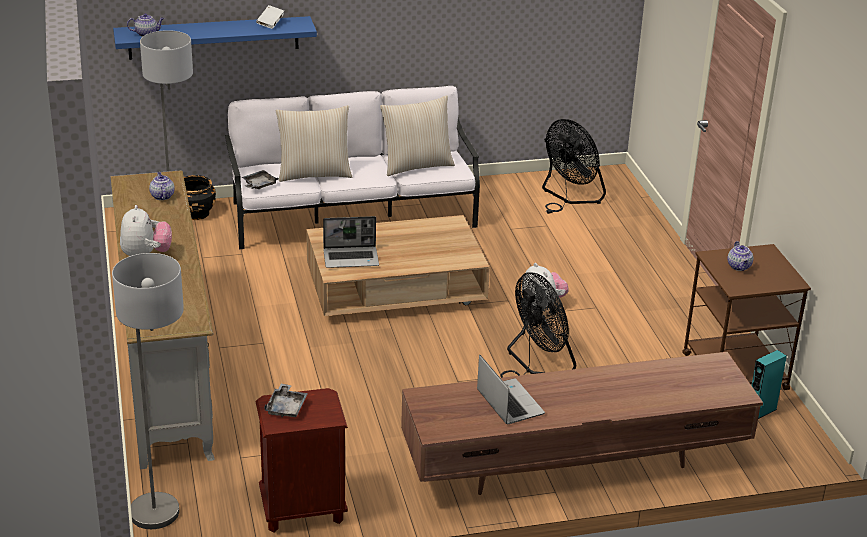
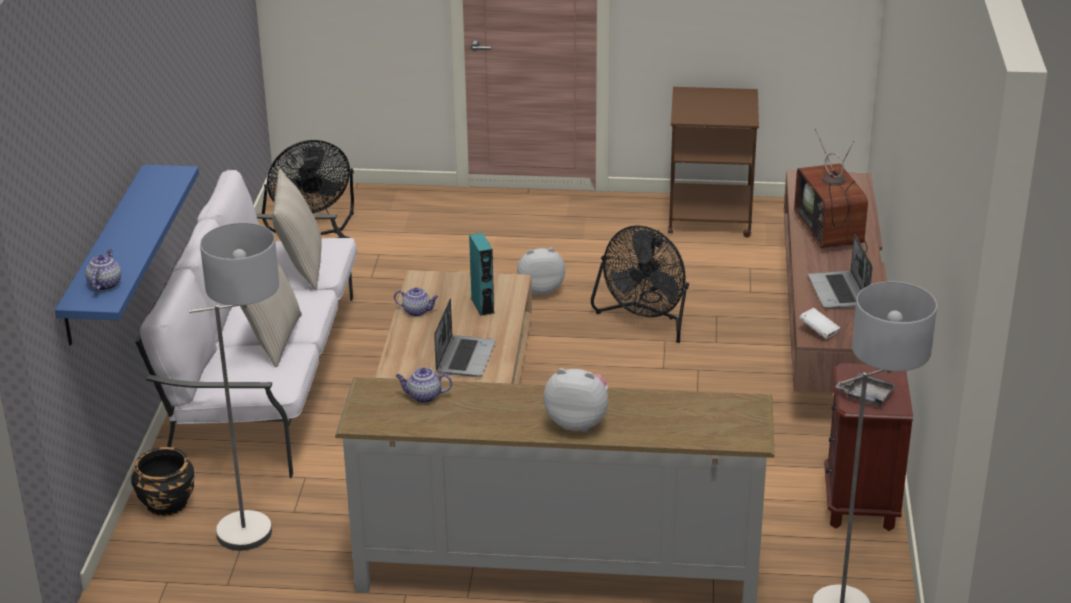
camera: 70 degrees left, 0 degrees up
(259, 185) = (274, 383): grey tray -> none
(270, 23) = (146, 192): white book -> white book (818, 331)
(508, 403) = (839, 292): laptop -> laptop turned 90 degrees counterclockwise
(531, 361) = (645, 317): black fan -> black fan turned 135 degrees counterclockwise
(617, 389) = (832, 233): none -> television
(739, 267) = (708, 110): teapot -> teapot (417, 311)
(761, 411) = (776, 219): turquoise speaker -> turquoise speaker (482, 305)

